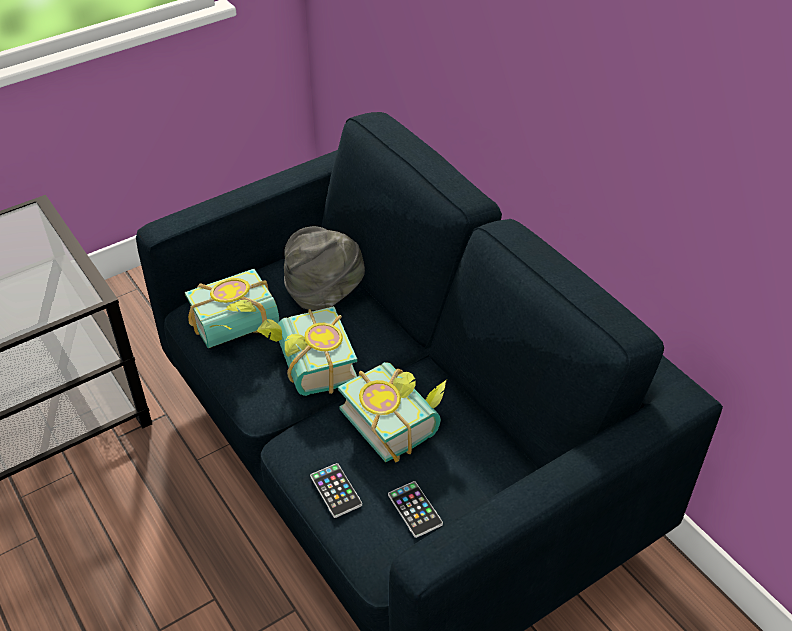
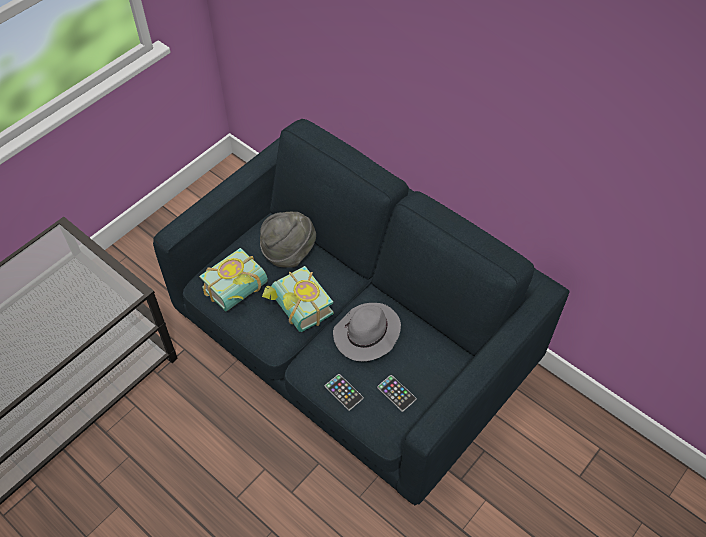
camera: 15 degrees left, 10 degrees up
(397, 420) = (366, 335): book -> grey hat

